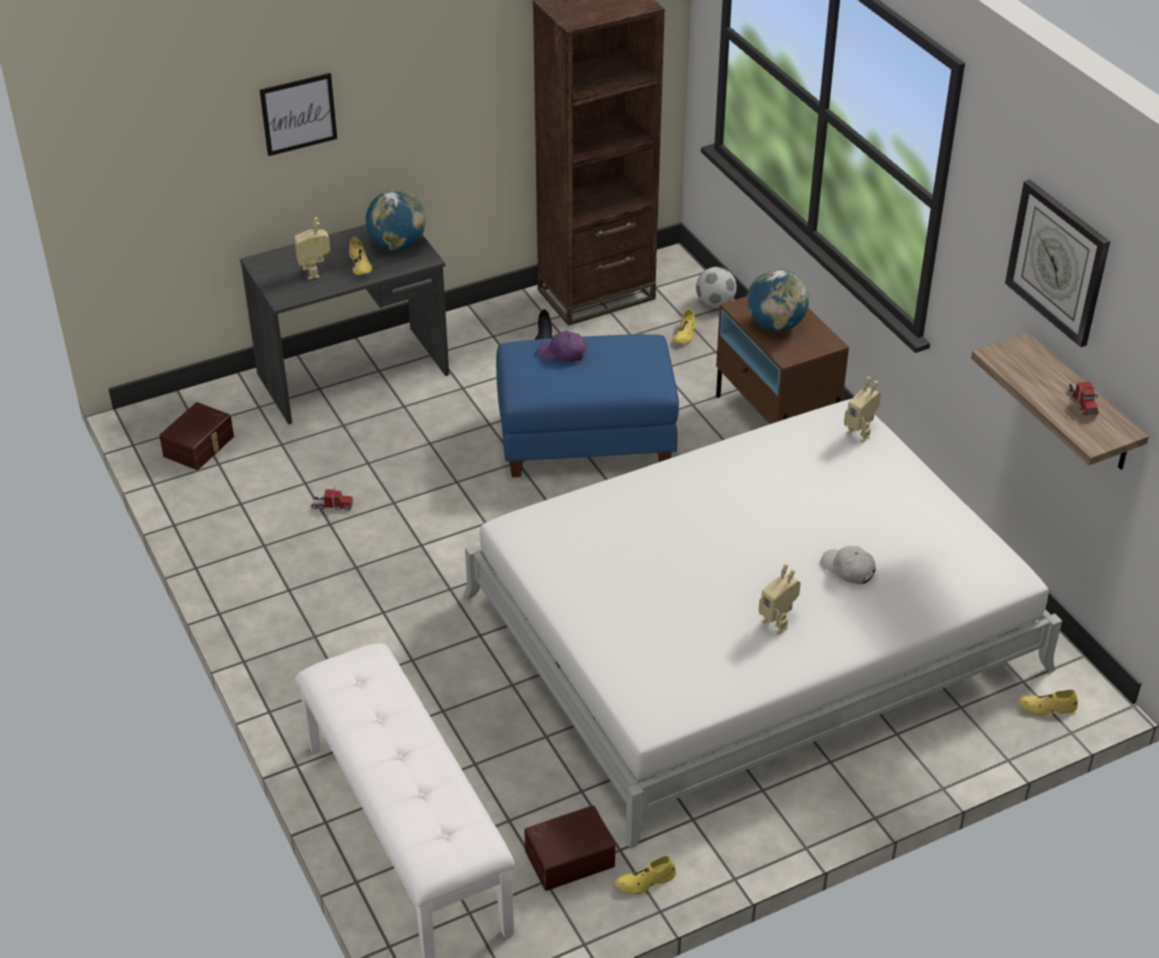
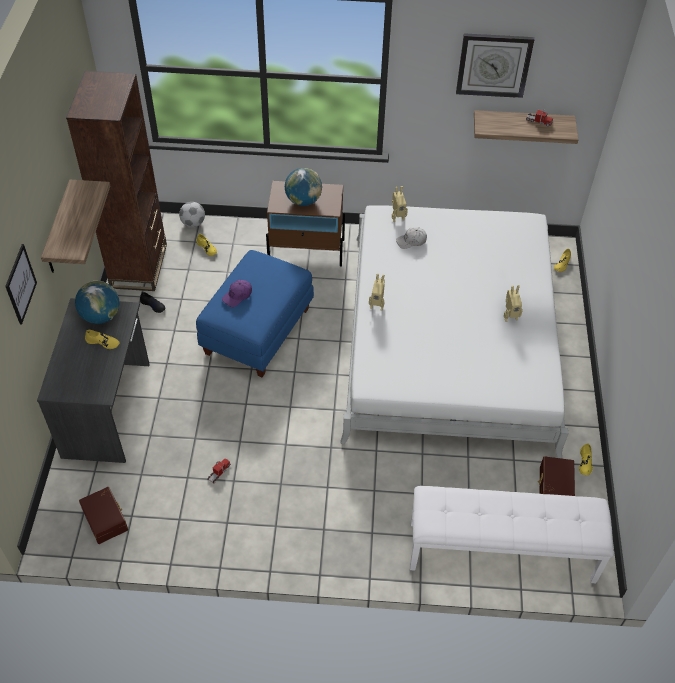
camera: 60 degrees left, 10 degrees up
(315, 272) = (90, 367): toy robot -> toy robot (377, 304)
(441, 123) = (59, 229): none -> shelf
(848, 569) = (491, 272): white cap -> white cap (411, 241)

